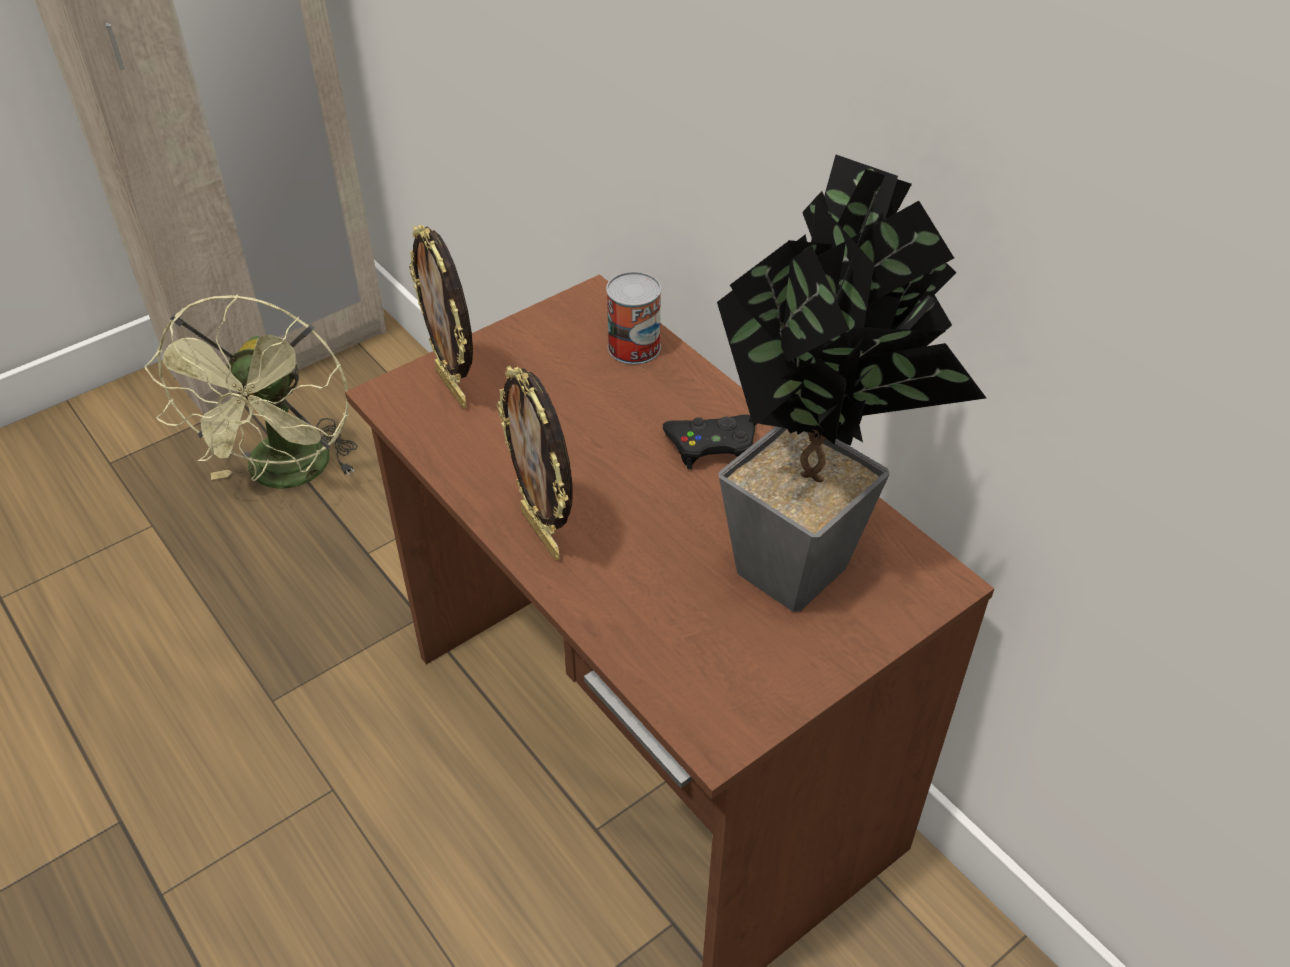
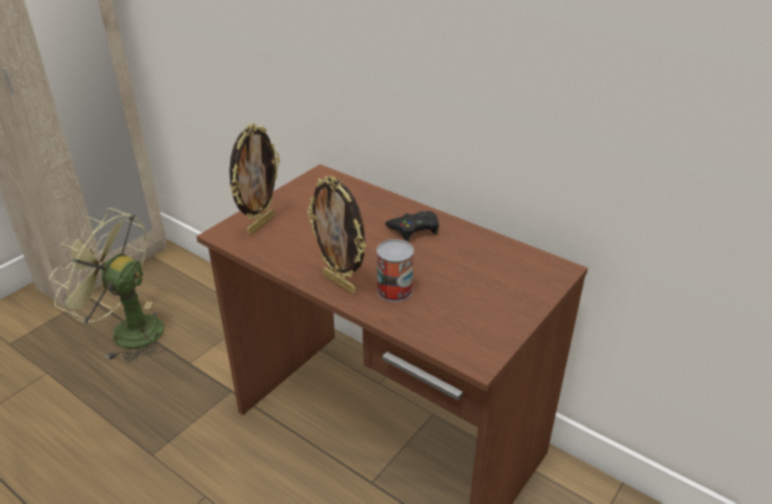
camera: 15 degrees left, 10 degrees down
(287, 476) = (127, 331): green fan -> green fan turned 120 degrees clockwise
(454, 387) = (260, 224): picture frame -> picture frame turned 105 degrees counterclockwise
(634, 347) = (353, 192): can -> can (394, 290)
(810, 563) = (490, 272): potted plant -> none

